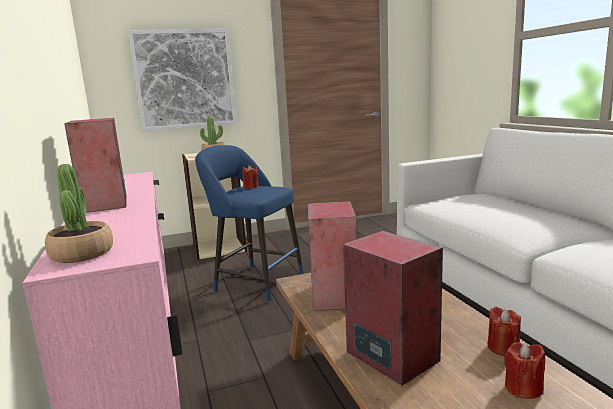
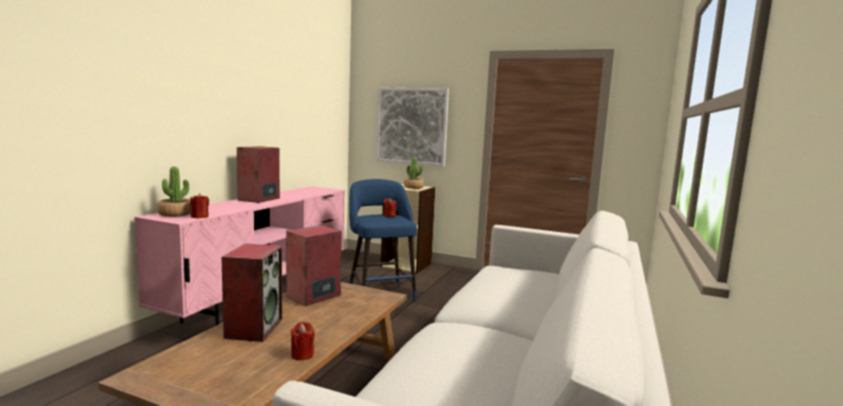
camera: 40 degrees right, 5 degrees down
(523, 388) = (254, 369): red candle -> red candle (199, 217)

